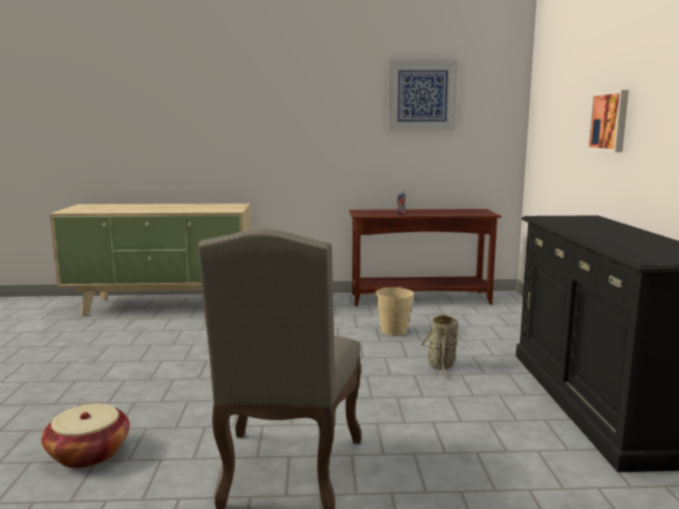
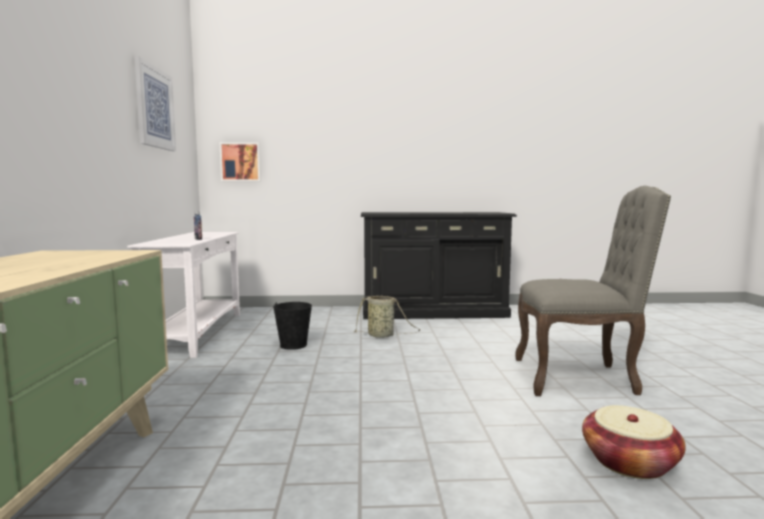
camera: 90 degrees left, 5 degrees down
(394, 331) = (293, 345): beige bucket -> black bucket
(420, 299) = (196, 333): brown console table -> white console table
(610, 121) = (353, 151): picture -> picture (241, 162)

